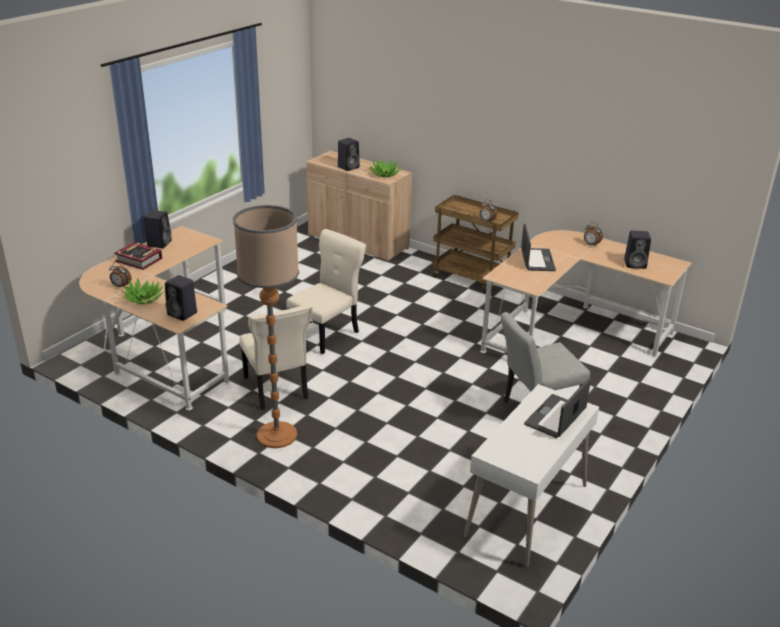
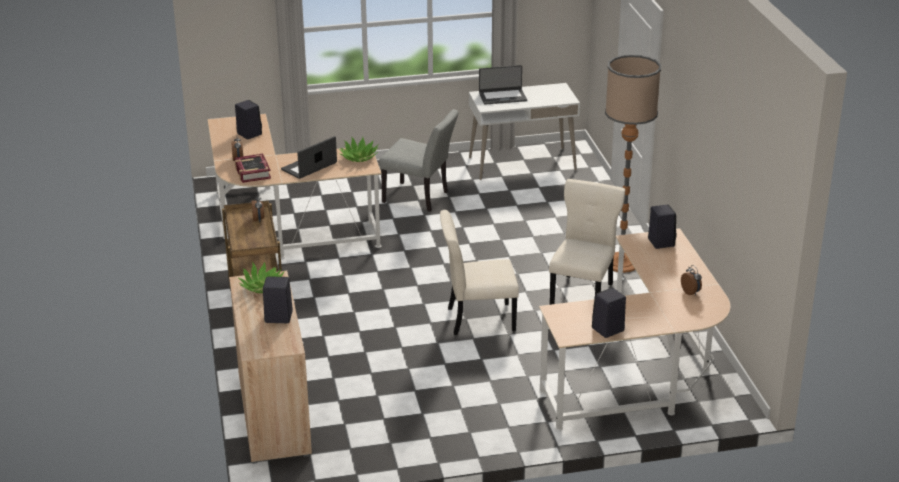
camera: 135 degrees left, 0 degrees up
(139, 260) = (647, 316): book -> book (252, 172)
(144, 299) = (681, 270): potted plant -> potted plant (359, 157)

